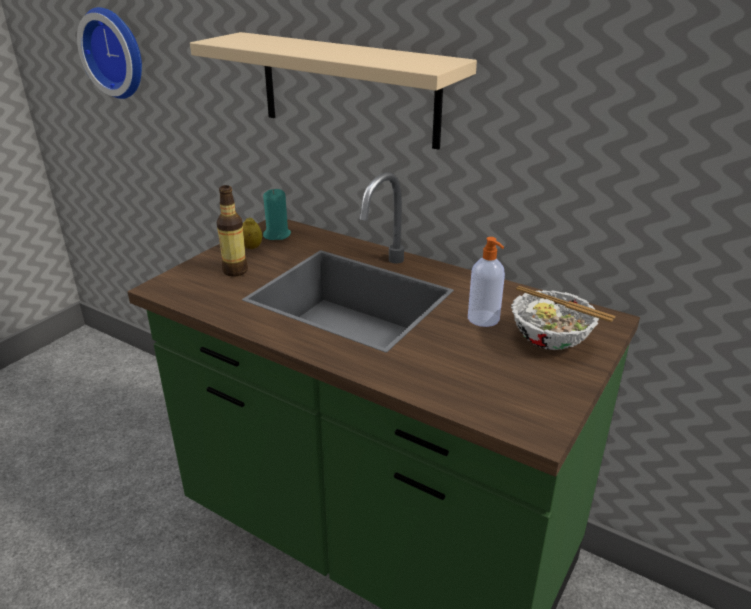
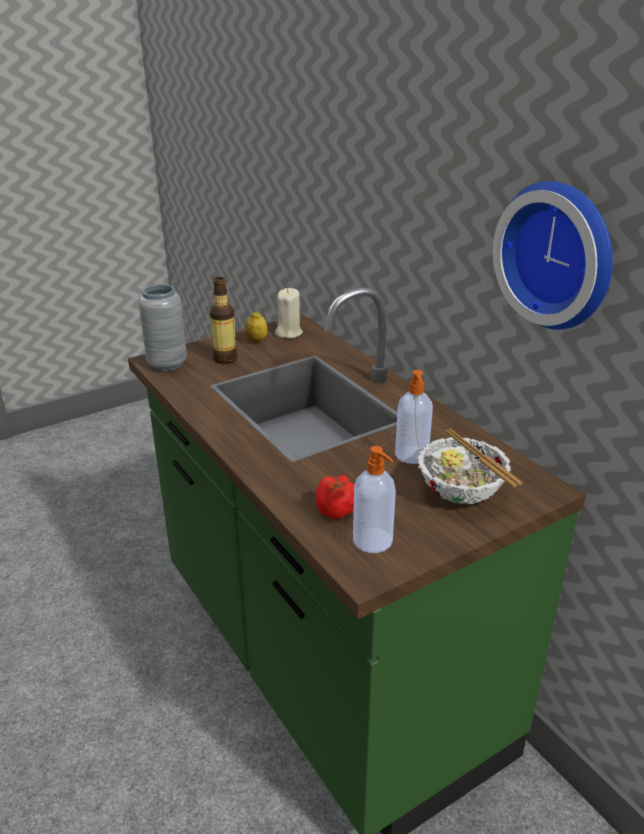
camera: 25 degrees right, 0 degrees up
(116, 53) = (211, 140): wall clock -> wall clock (559, 254)
(178, 288) = (167, 364): none -> grey vase
(276, 234) = (289, 333): turquoise candle -> beige candle
(348, 89) = (363, 199): beige shelf -> none
(464, 385) = (335, 510): none -> tomato
(520, 402) = (373, 541): none -> soap dispenser

